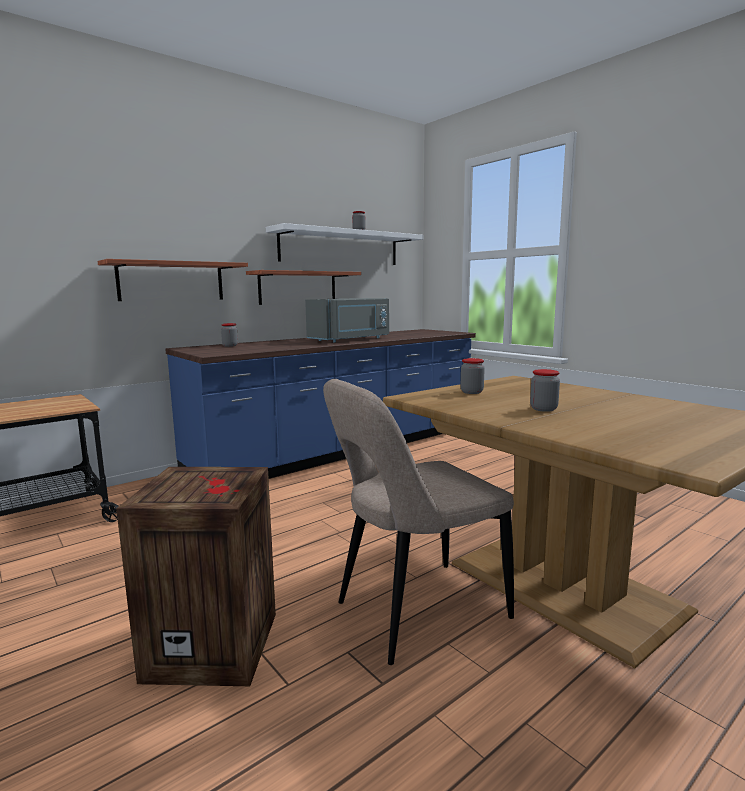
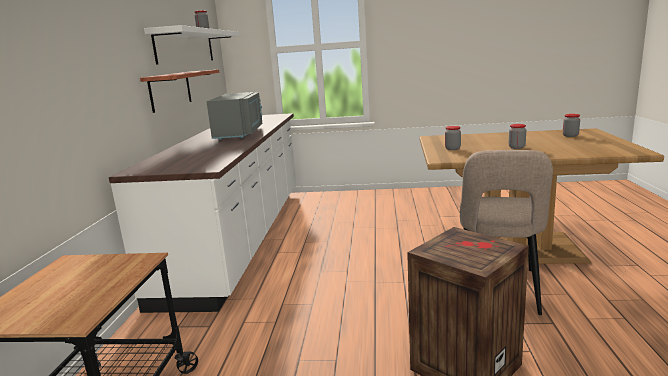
camera: 45 degrees left, 5 degrees up
(171, 281) = (95, 97): shelf -> none
(230, 346) = (168, 159): jar -> jar (570, 136)
(342, 450) = (242, 236): blue counter -> white counter

